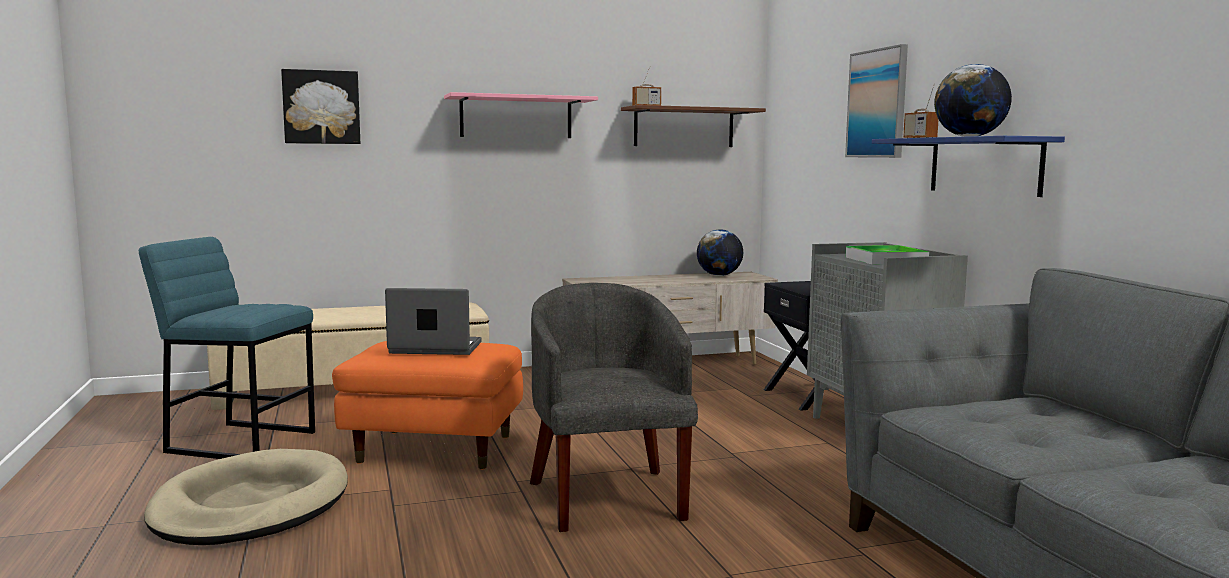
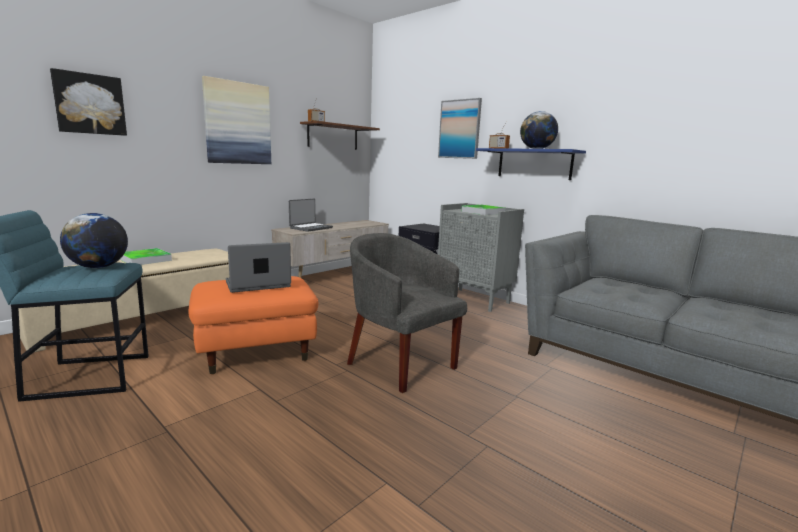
camera: 30 degrees left, 5 degrees up
(251, 506) = (161, 430): beige dog bed -> none
(365, 310) = (145, 260): none -> tray
(516, 117) = (238, 123): pink shelf -> picture
(624, 279) = (310, 228): none -> laptop
(719, 275) = (356, 223): globe -> globe (98, 267)

